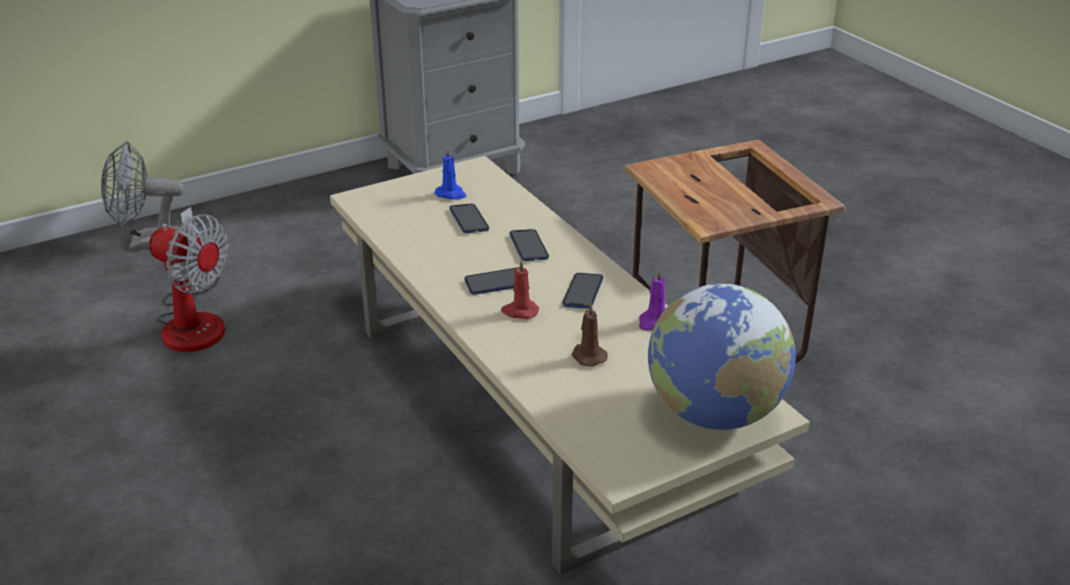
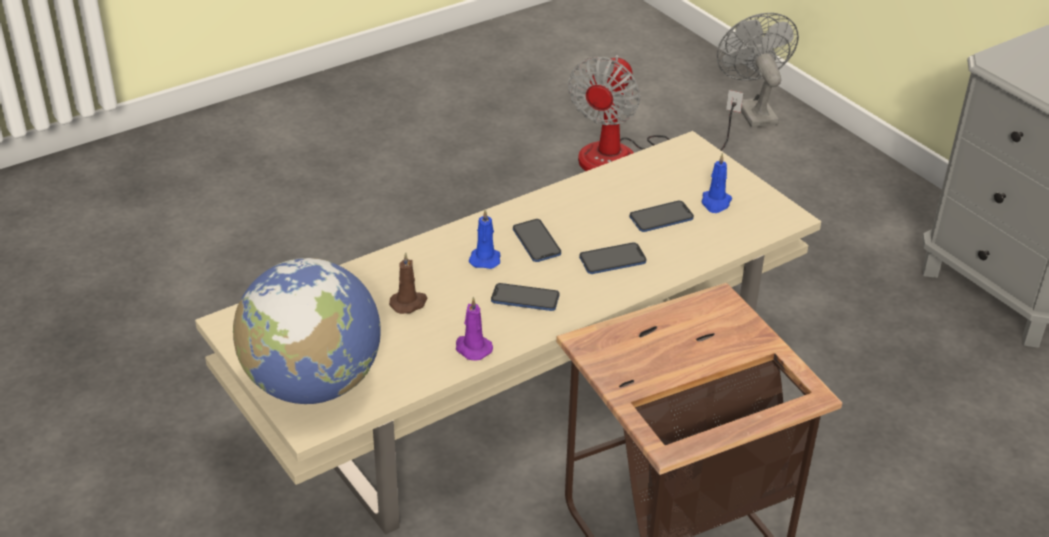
camera: 85 degrees right, 5 degrees up
(519, 311) = (485, 258): red candle -> blue candle

